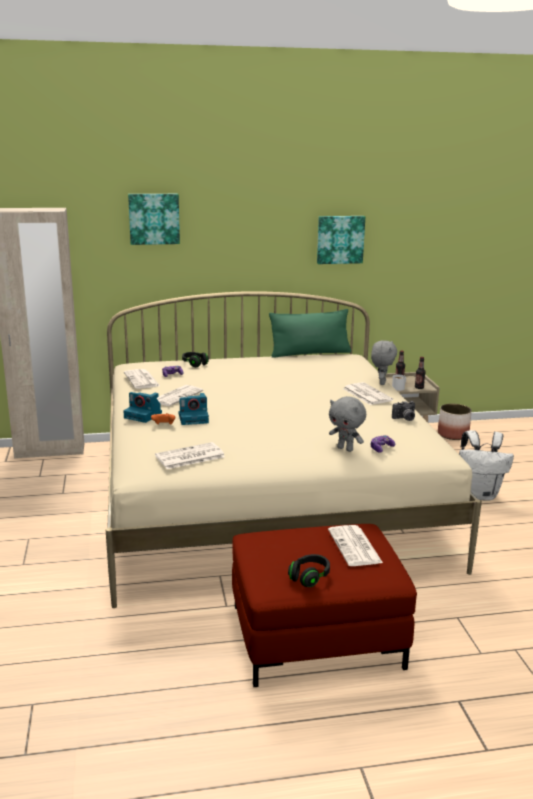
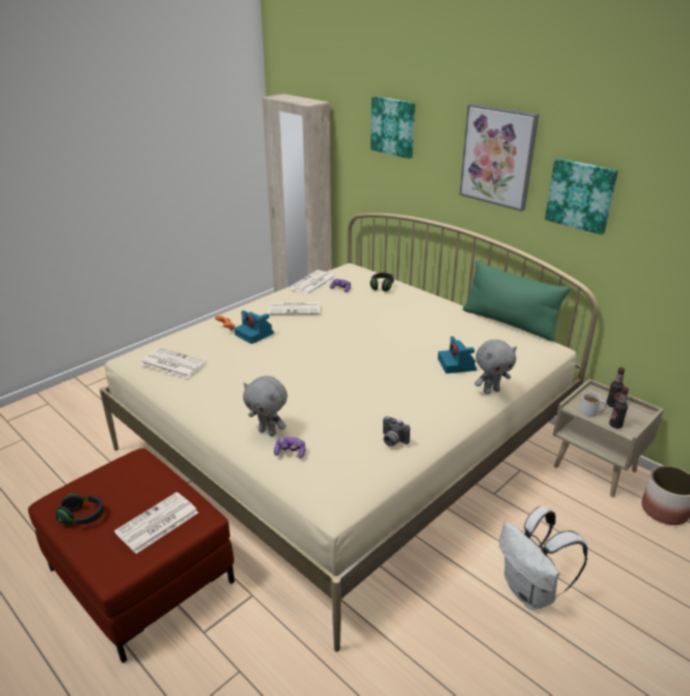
camera: 55 degrees right, 10 degrees up
(144, 415) = (238, 313): camera -> camera (457, 365)
(267, 225) = (498, 156): none -> picture
(346, 449) = (268, 432): grey plush toy -> grey plush toy turned 60 degrees counterclockwise
(366, 394) = (431, 393): newspaper -> none

